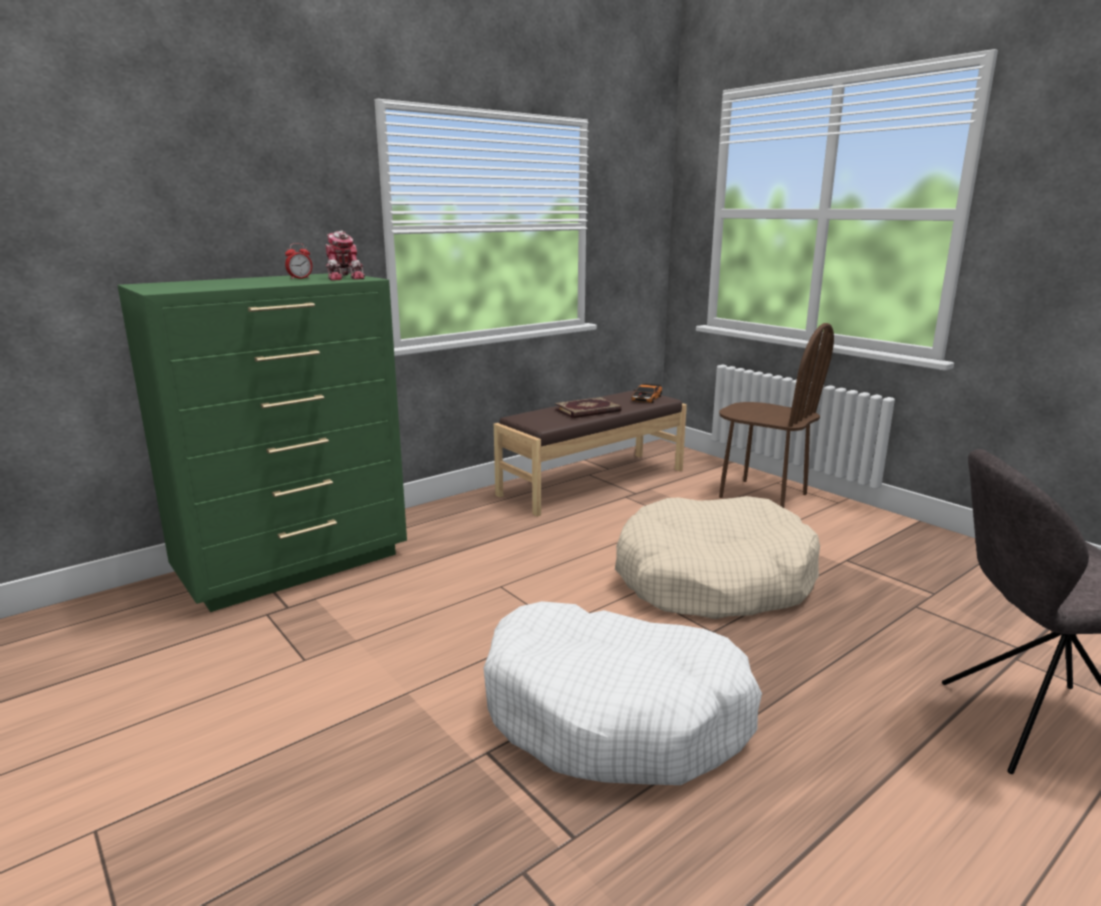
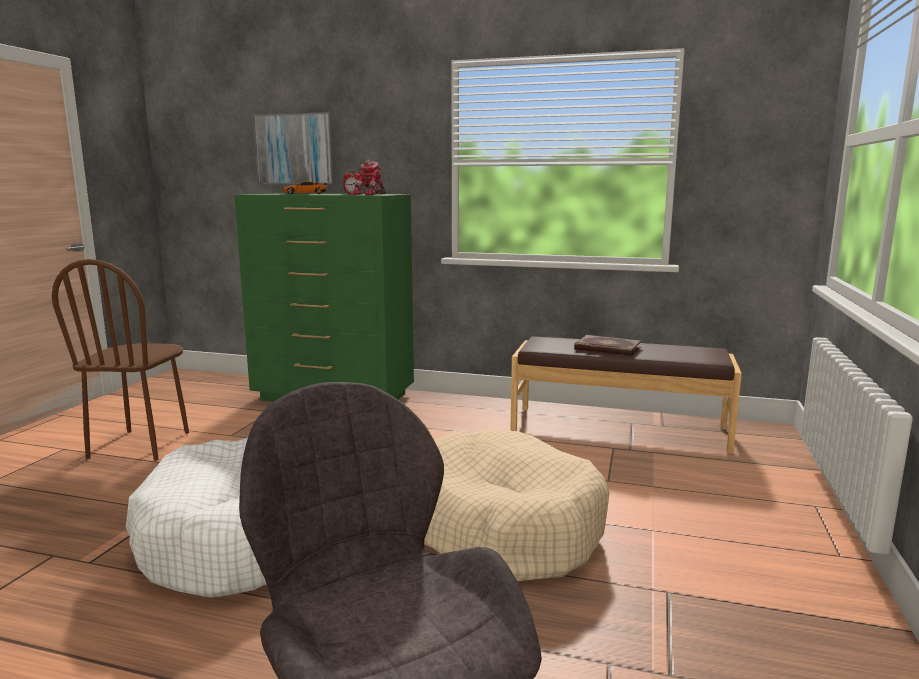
camera: 55 degrees right, 5 degrees down
(138, 210) = (295, 149): none -> picture
(646, 398) = (698, 355): toy car -> toy car (305, 194)
(762, 496) = (754, 506): brown chair -> brown chair (140, 445)

